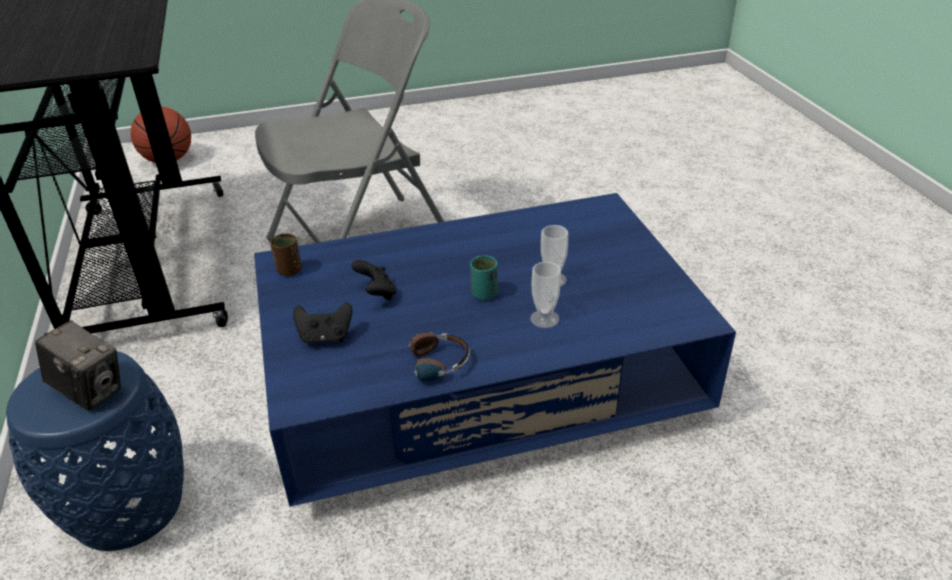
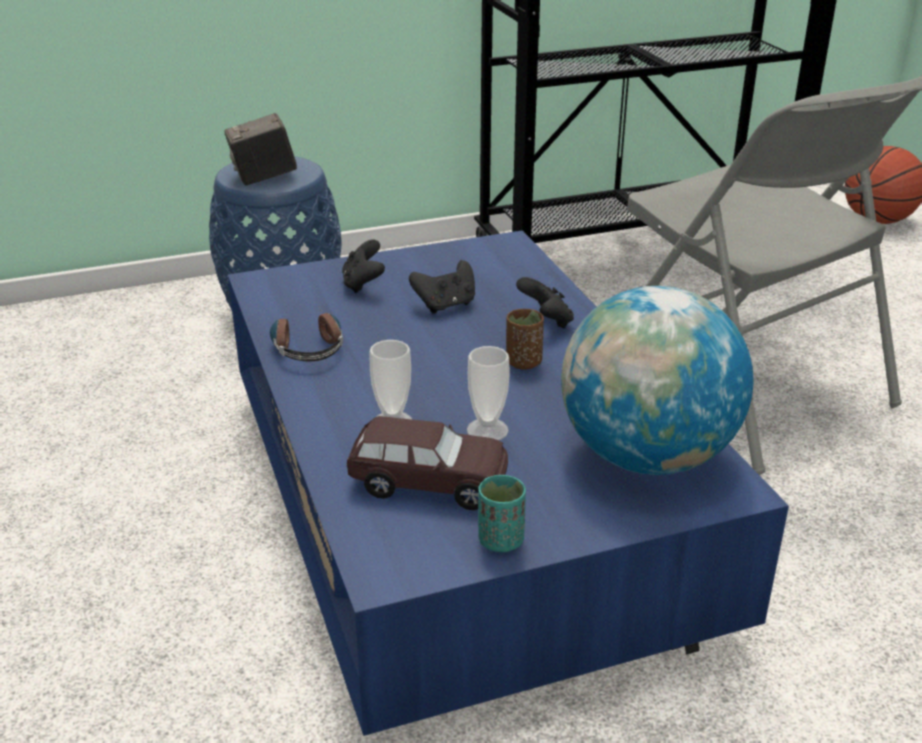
camera: 85 degrees right, 5 degrees down
(90, 391) = (264, 178): camera -> camera turned 45 degrees clockwise
(289, 270) = (488, 252): brown cup -> brown cup (523, 362)
(413, 250) = (546, 321): none -> black game controller
(484, 294) = (448, 376): turquoise cup -> turquoise cup (500, 541)
(578, 227) = (646, 456): none -> globe
(612, 304) = (428, 483): none -> brown toy car

